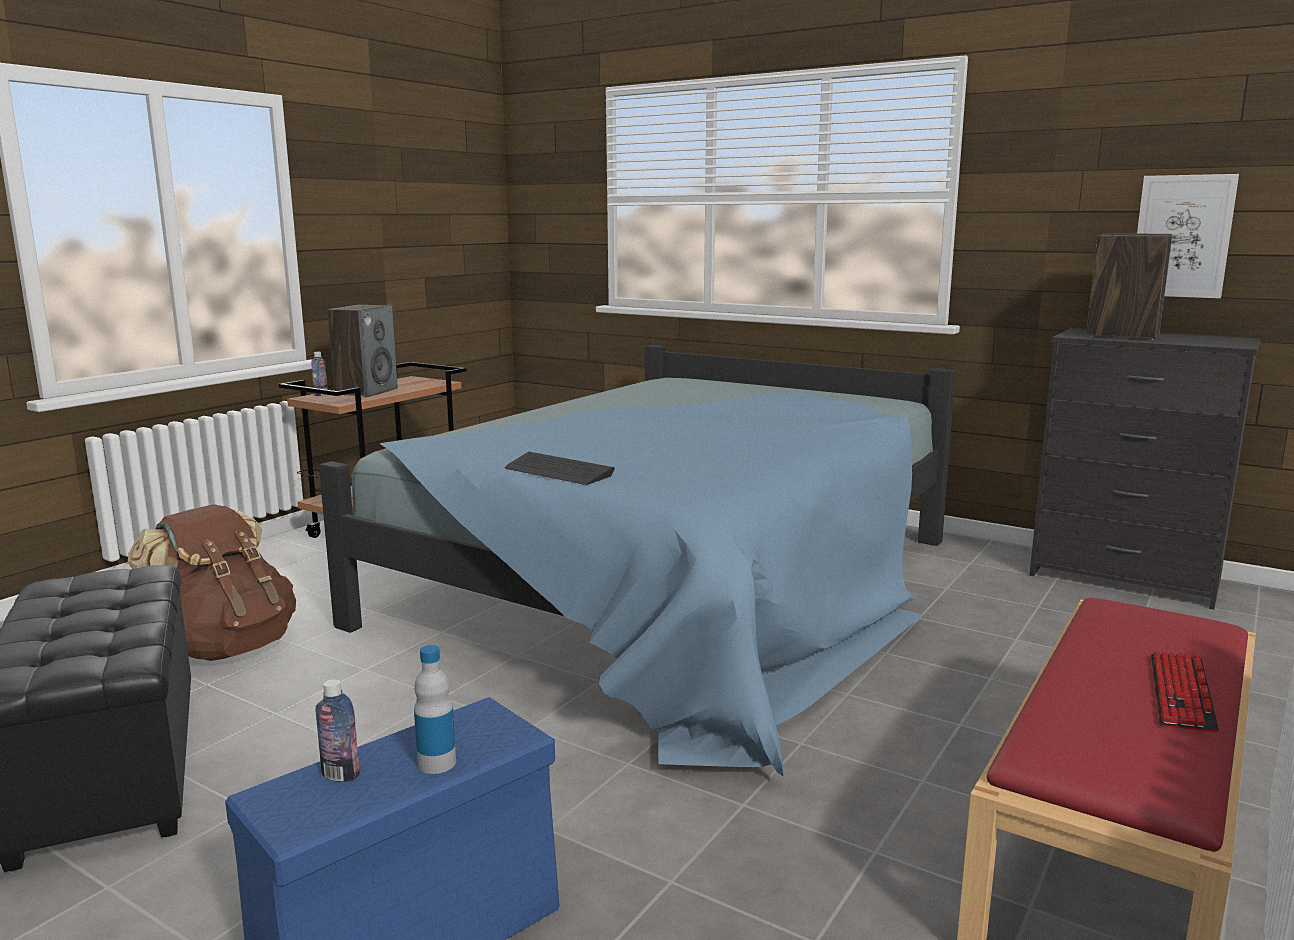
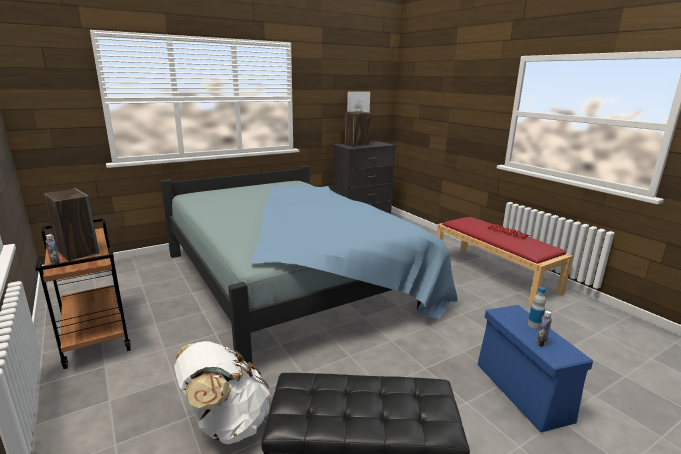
camera: 65 degrees left, 5 degrees up
(226, 648) = (226, 424): brown backpack -> white backpack
(558, 471) = (358, 238): keyboard -> none

